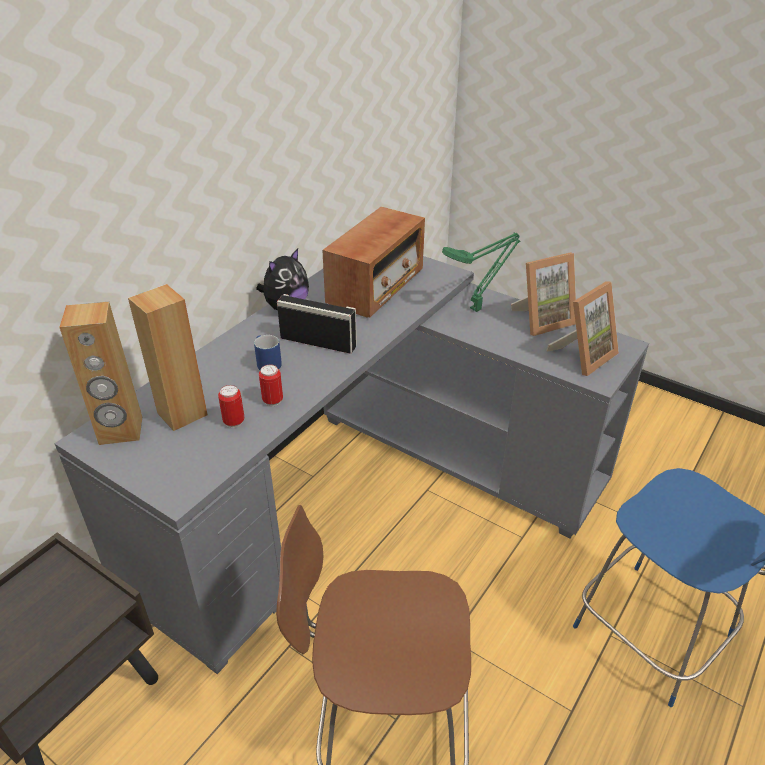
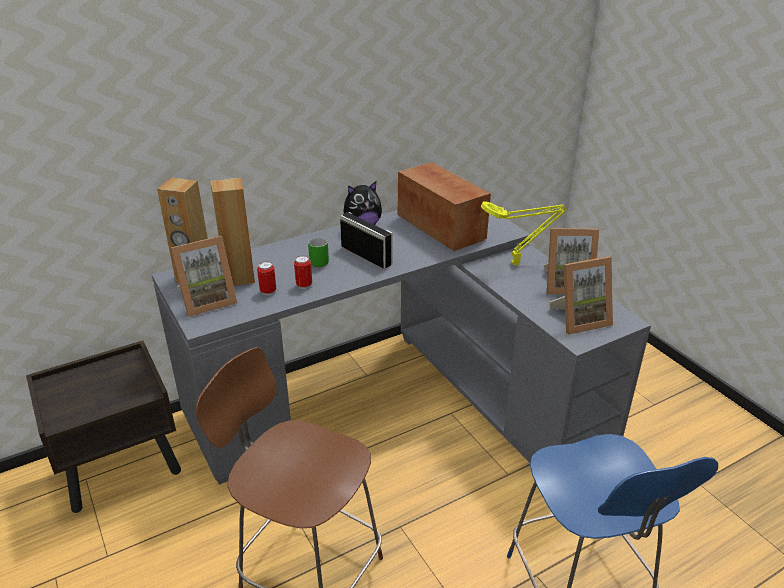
camera: 25 degrees right, 5 degrees down
(162, 458) = (207, 301): none -> picture frame
(265, 364) = (317, 261): blue mug -> green mug
(376, 287) = (441, 228): radio -> radio turned 90 degrees counterclockwise
(478, 308) = (517, 263): green table lamp -> yellow table lamp

